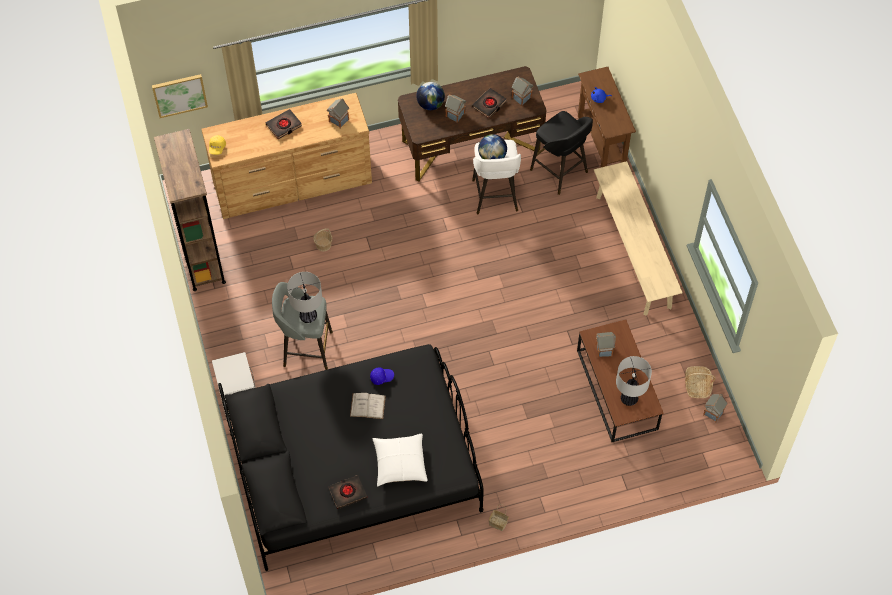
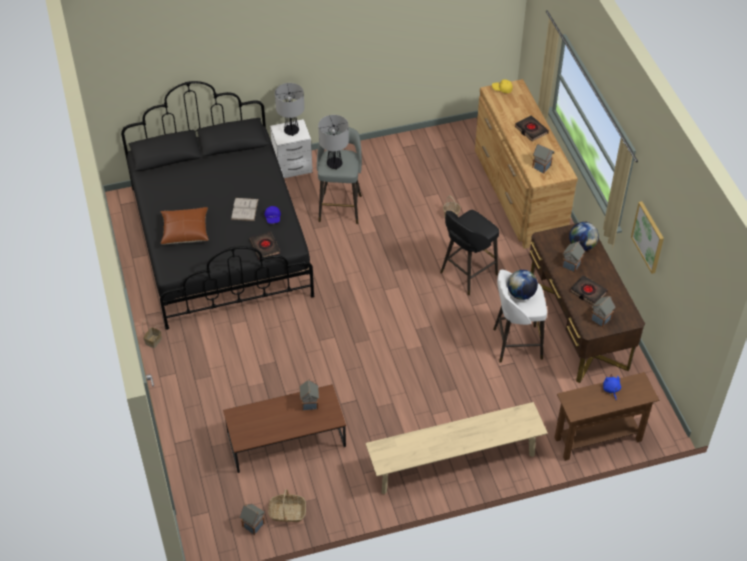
camera: 90 degrees right, 10 degrees down
(179, 95) = (535, 40): picture -> picture (648, 237)
(201, 256) = (435, 138): brown bookcase -> none
(347, 493) = (161, 198): black book -> black book (265, 247)
(400, 463) = (185, 231): white pillow -> brown pillow
(560, 172) = (552, 400): black stool -> black stool (467, 274)
(628, 399) = (252, 422): table lamp -> table lamp (291, 131)

